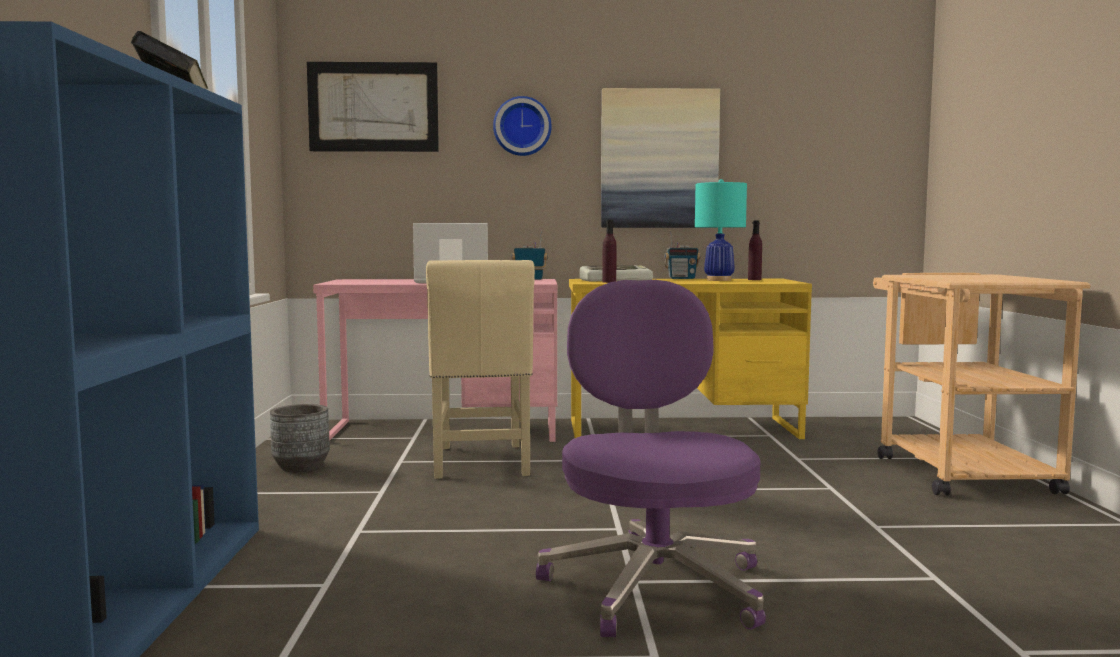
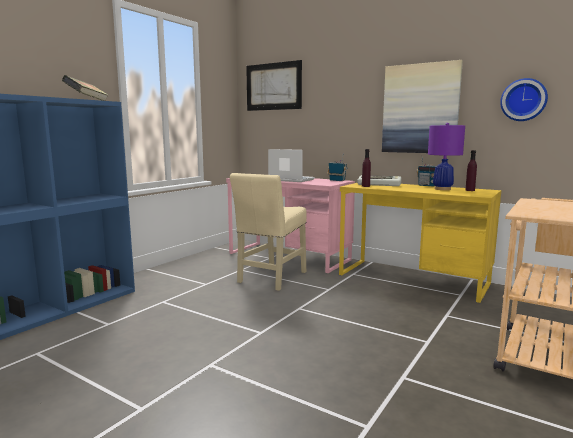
camera: 35 degrees right, 5 degrees up
(301, 467) = (201, 264): grey planter -> none
(522, 126) = (342, 92): wall clock -> wall clock (523, 100)
(654, 585) = (214, 370): purple office chair -> none
(719, 280) = (442, 189): turquoise table lamp -> purple table lamp

